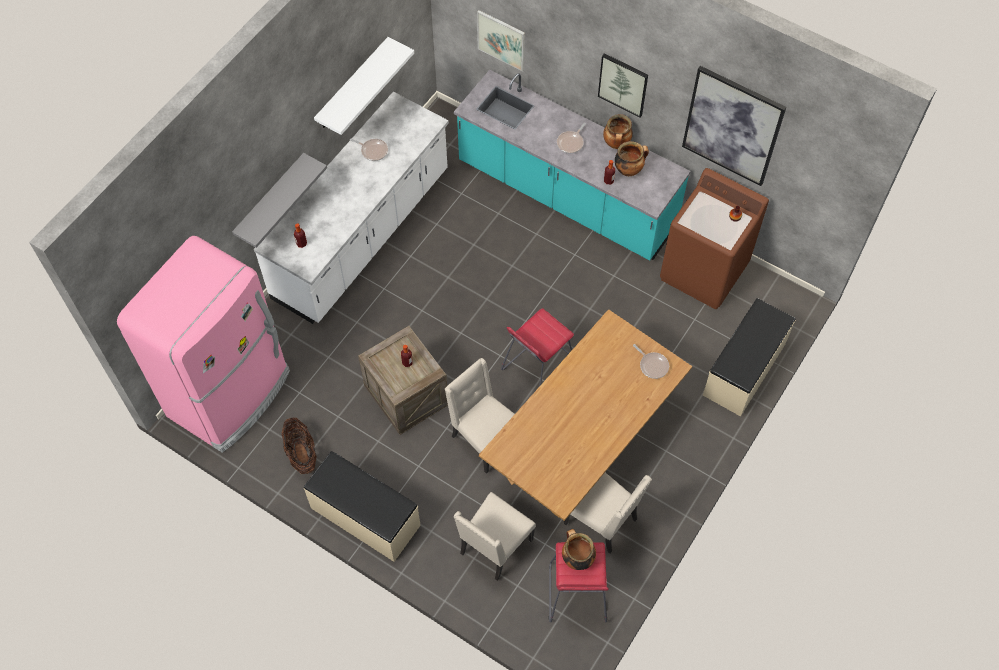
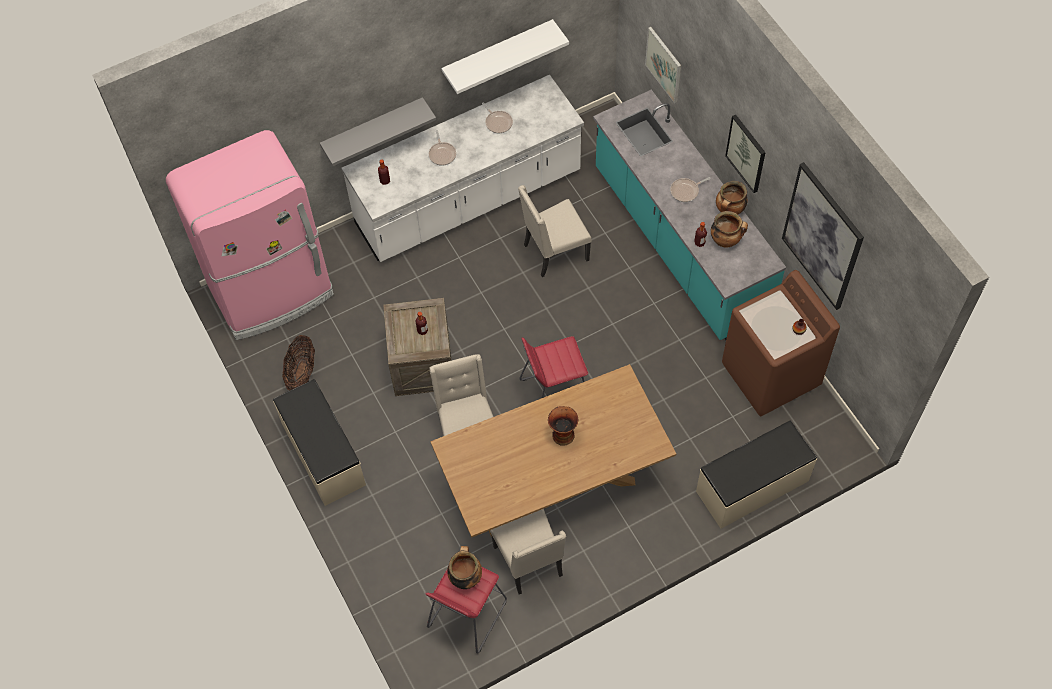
camera: 30 degrees right, 0 degrees up
(494, 547) = (418, 537): beige chair -> beige chair (554, 252)
(589, 395) = (562, 435): none -> vase
(652, 365) = (638, 435): frying pan -> frying pan (442, 154)

